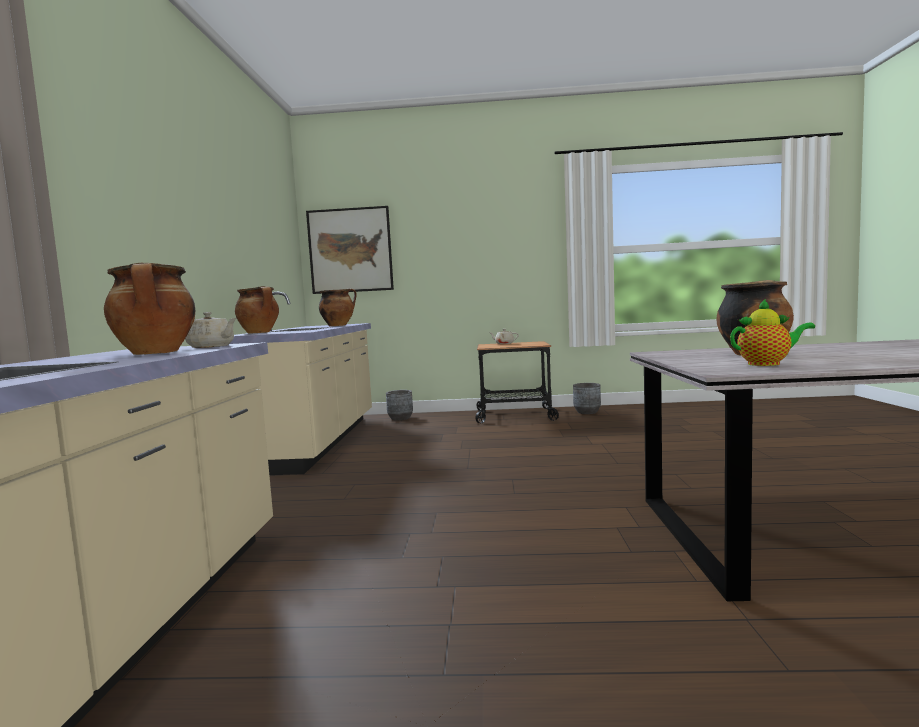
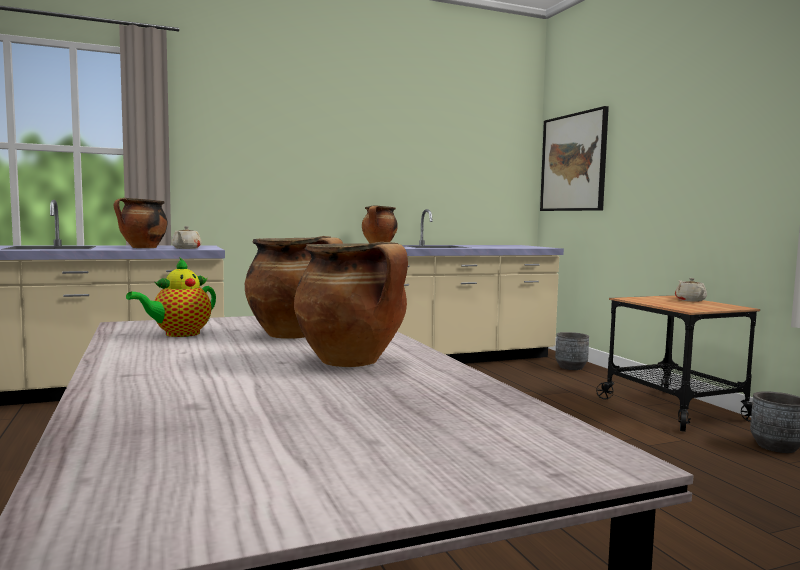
camera: 65 degrees right, 0 degrees up
(338, 326) = (493, 247): cooking pot -> cooking pot (353, 362)
(767, 364) = (178, 334): teapot -> teapot turned 60 degrees clockwise

